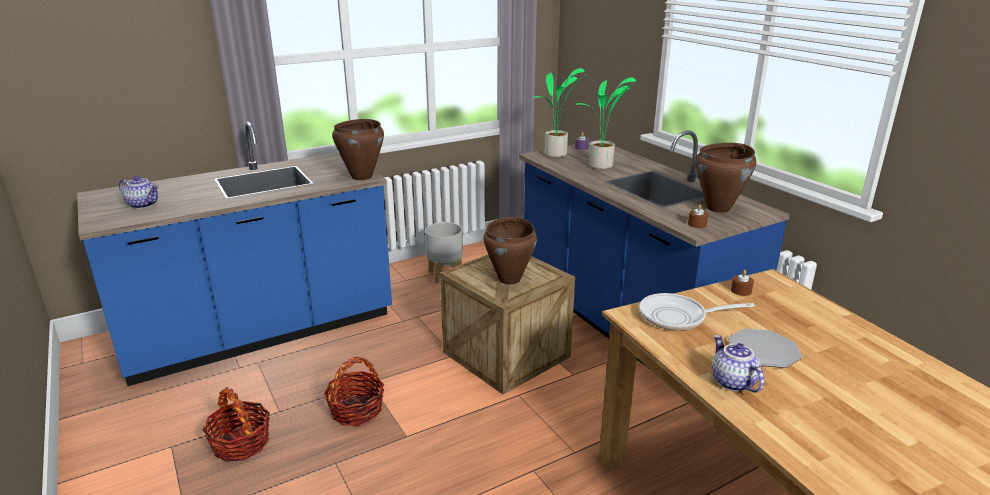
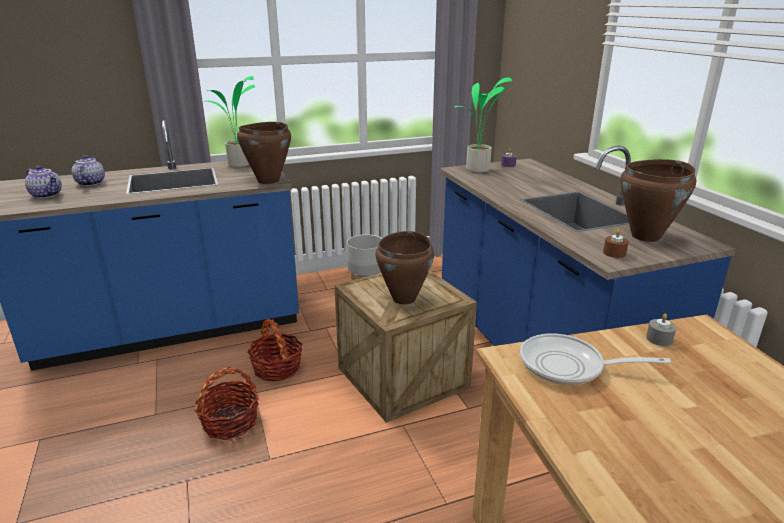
camera: 10 degrees right, 0 degrees up
(241, 443) = (105, 445): basket -> basket (277, 368)
(602, 166) = (523, 184): potted plant -> potted plant (240, 165)
(731, 382) = (619, 469): teapot -> teapot (90, 183)
(741, 291) = (659, 339): brown candle -> grey candle
(763, 350) = (674, 425): plate -> none

